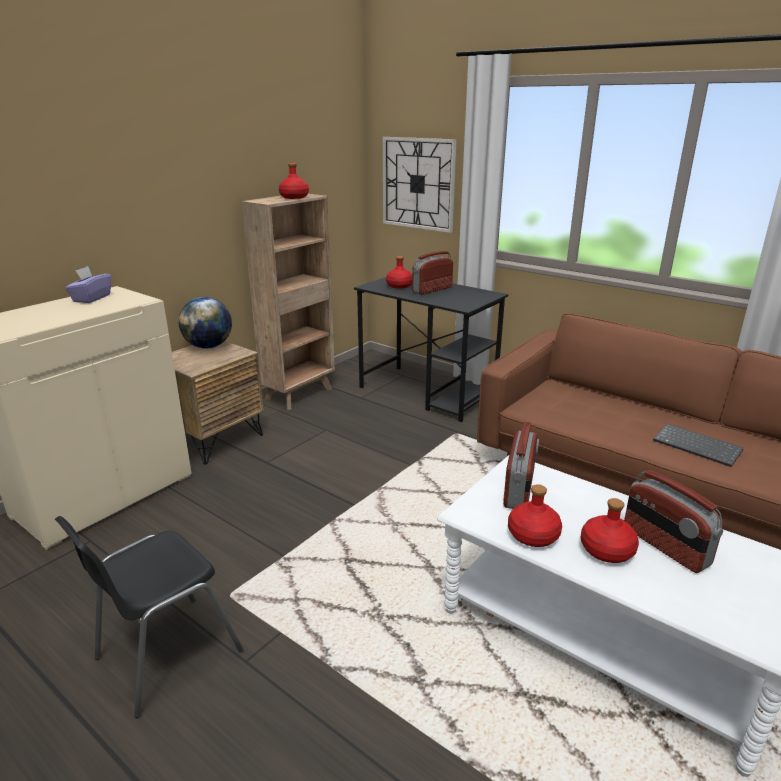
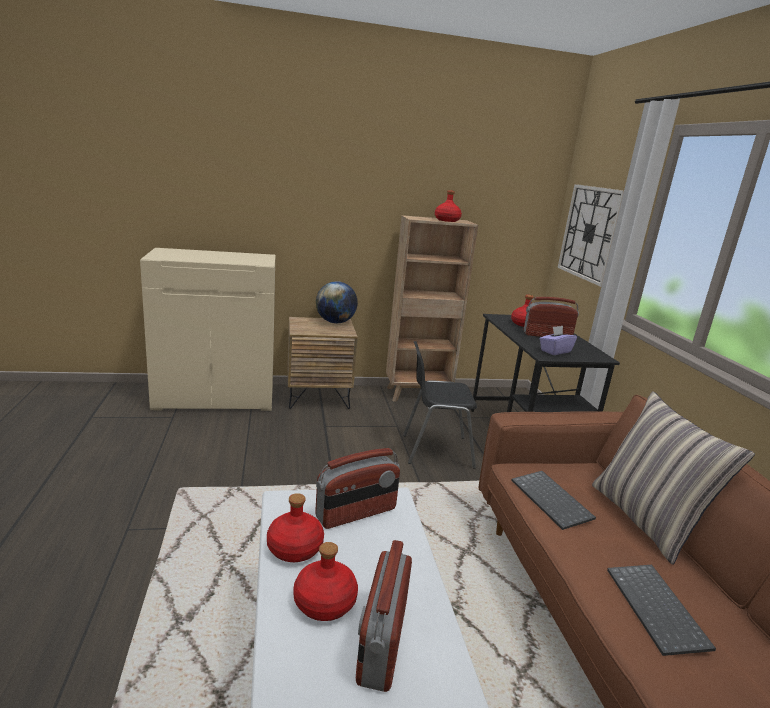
camera: 40 degrees right, 5 degrees down
(91, 298) = (244, 256): purple tissue box -> purple tissue box (555, 351)
(165, 655) = (104, 497): black chair -> black chair (435, 450)
(571, 416) = (552, 501): none -> keyboard
(621, 401) = (646, 520): none -> pillow

